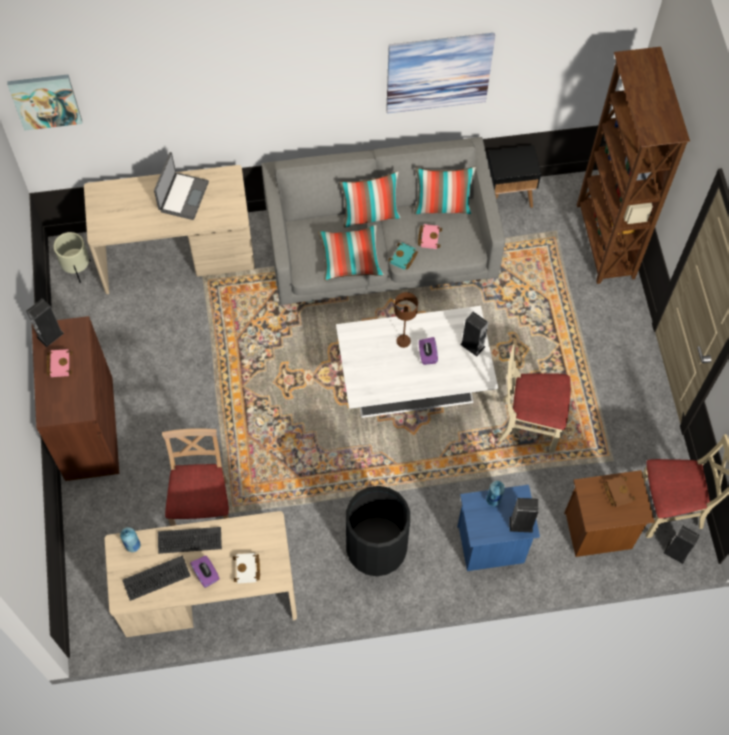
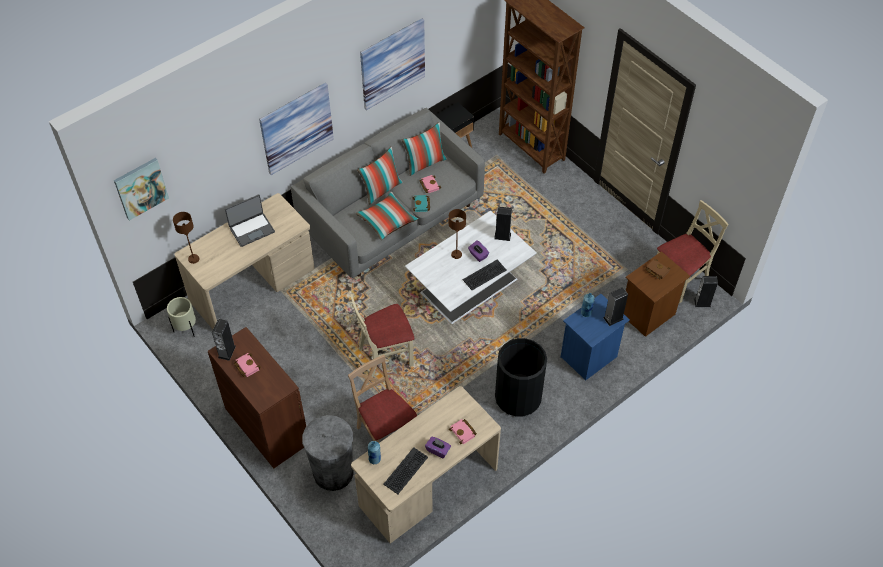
camera: 30 degrees left, 10 degrees down
(100, 201) = (194, 259): none -> brown table lamp
(122, 521) = (333, 472): none -> grey trash can
(183, 196) = (251, 229): laptop -> laptop turned 75 degrees clockwise
(189, 541) = (411, 436): keyboard -> keyboard (484, 275)
(248, 569) = (463, 432): white book -> pink book
(279, 102) = (296, 128): none -> picture
(528, 424) = (561, 274): beige chair -> beige chair (385, 355)

